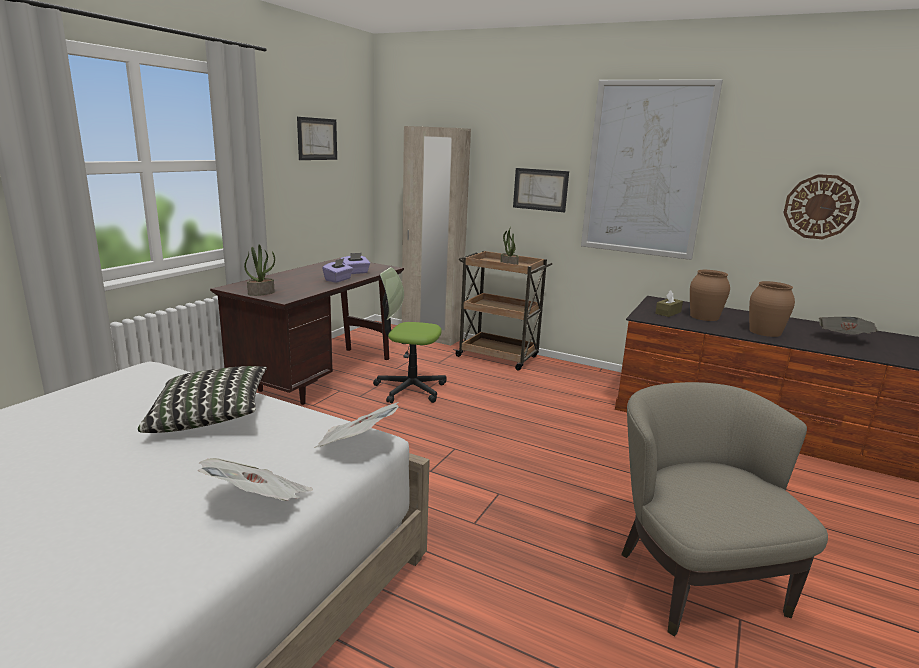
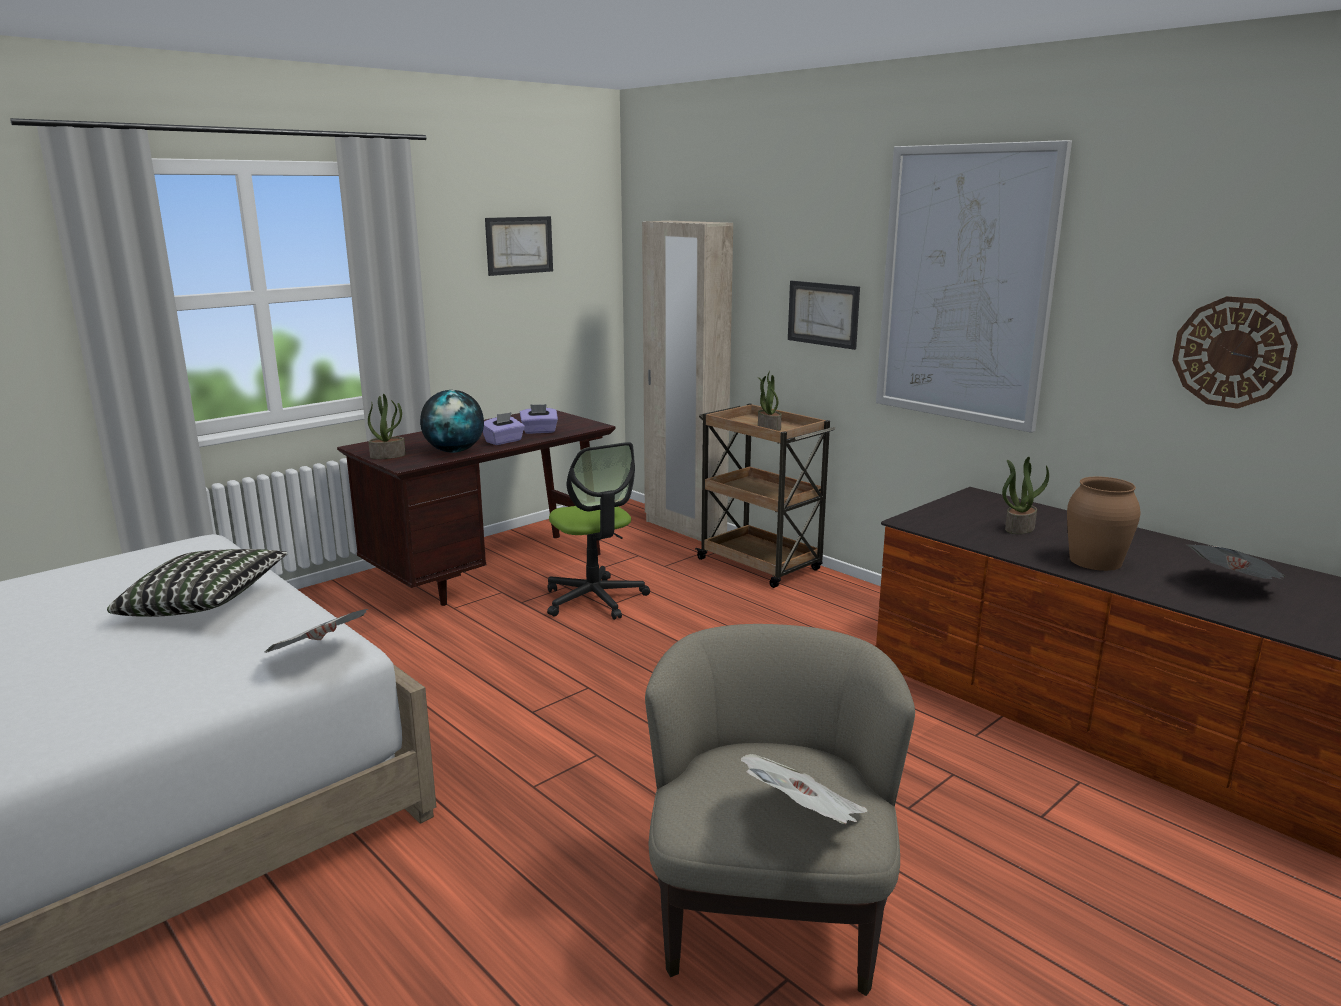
camera: 20 degrees right, 0 degrees up
(260, 503) = (158, 704): newspaper -> newspaper (804, 818)
(310, 287) = (454, 451): none -> globe
(410, 389) = (594, 599): office chair -> office chair turned 150 degrees counterclockwise
(668, 313) = (963, 517): brown tissue box -> none
(704, 316) = (1019, 528): brown vase -> potted plant

